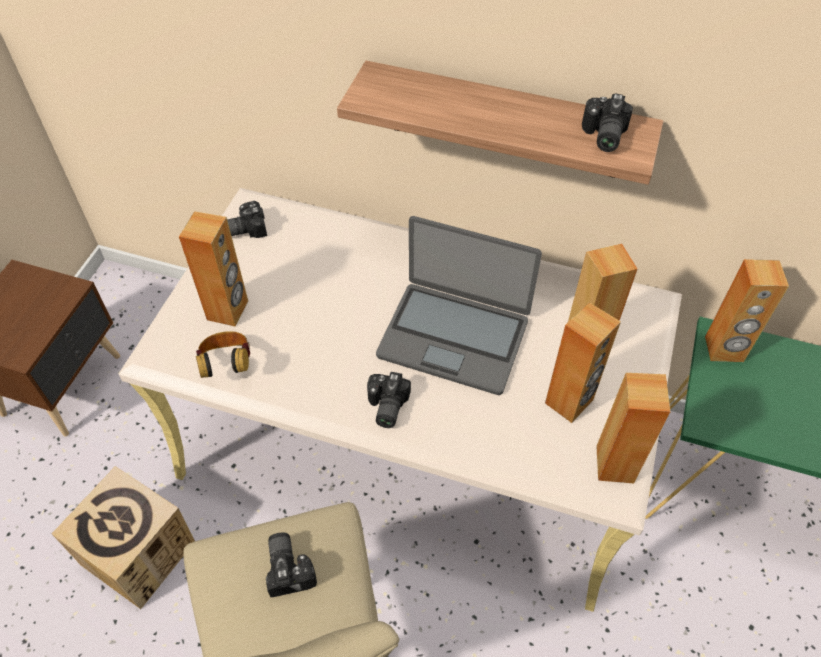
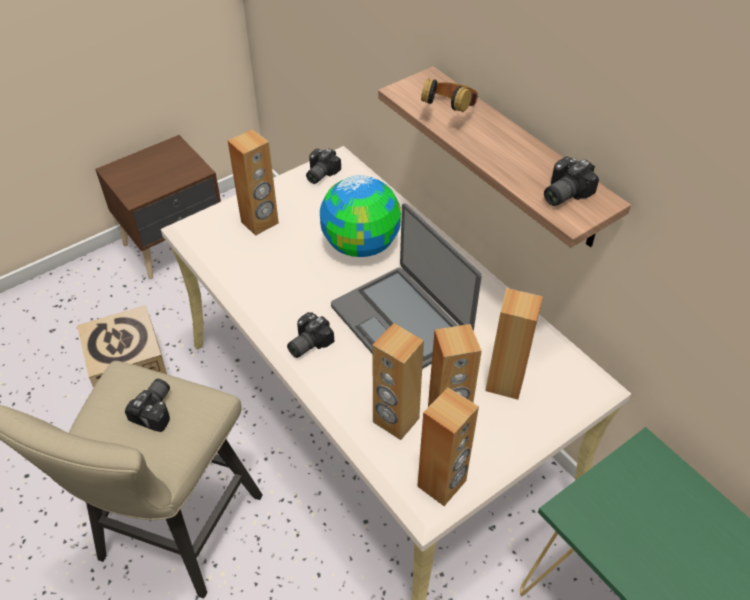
camera: 35 degrees right, 5 degrees down
(227, 365) = (228, 258): headphones -> headphones (450, 112)
(244, 228) = (319, 174): camera -> camera turned 75 degrees counterclockwise
(351, 281) = (361, 245): none -> globe
(724, 349) = (643, 465): brown speaker -> brown speaker (395, 420)

